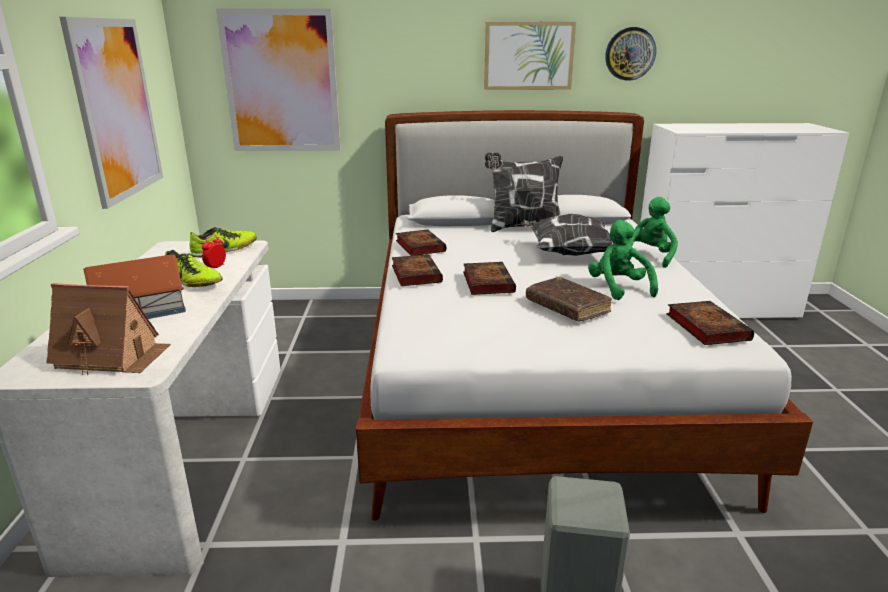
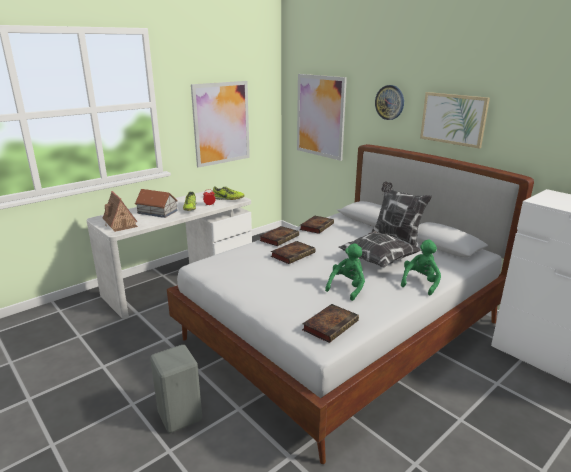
camera: 50 degrees right, 0 degrees up
(567, 307) = (296, 282): brown book -> none
(630, 54) = (532, 128): wall clock -> wall clock (389, 102)
(648, 256) = (420, 283): green plush toy -> green plush toy turned 45 degrees counterclockwise

